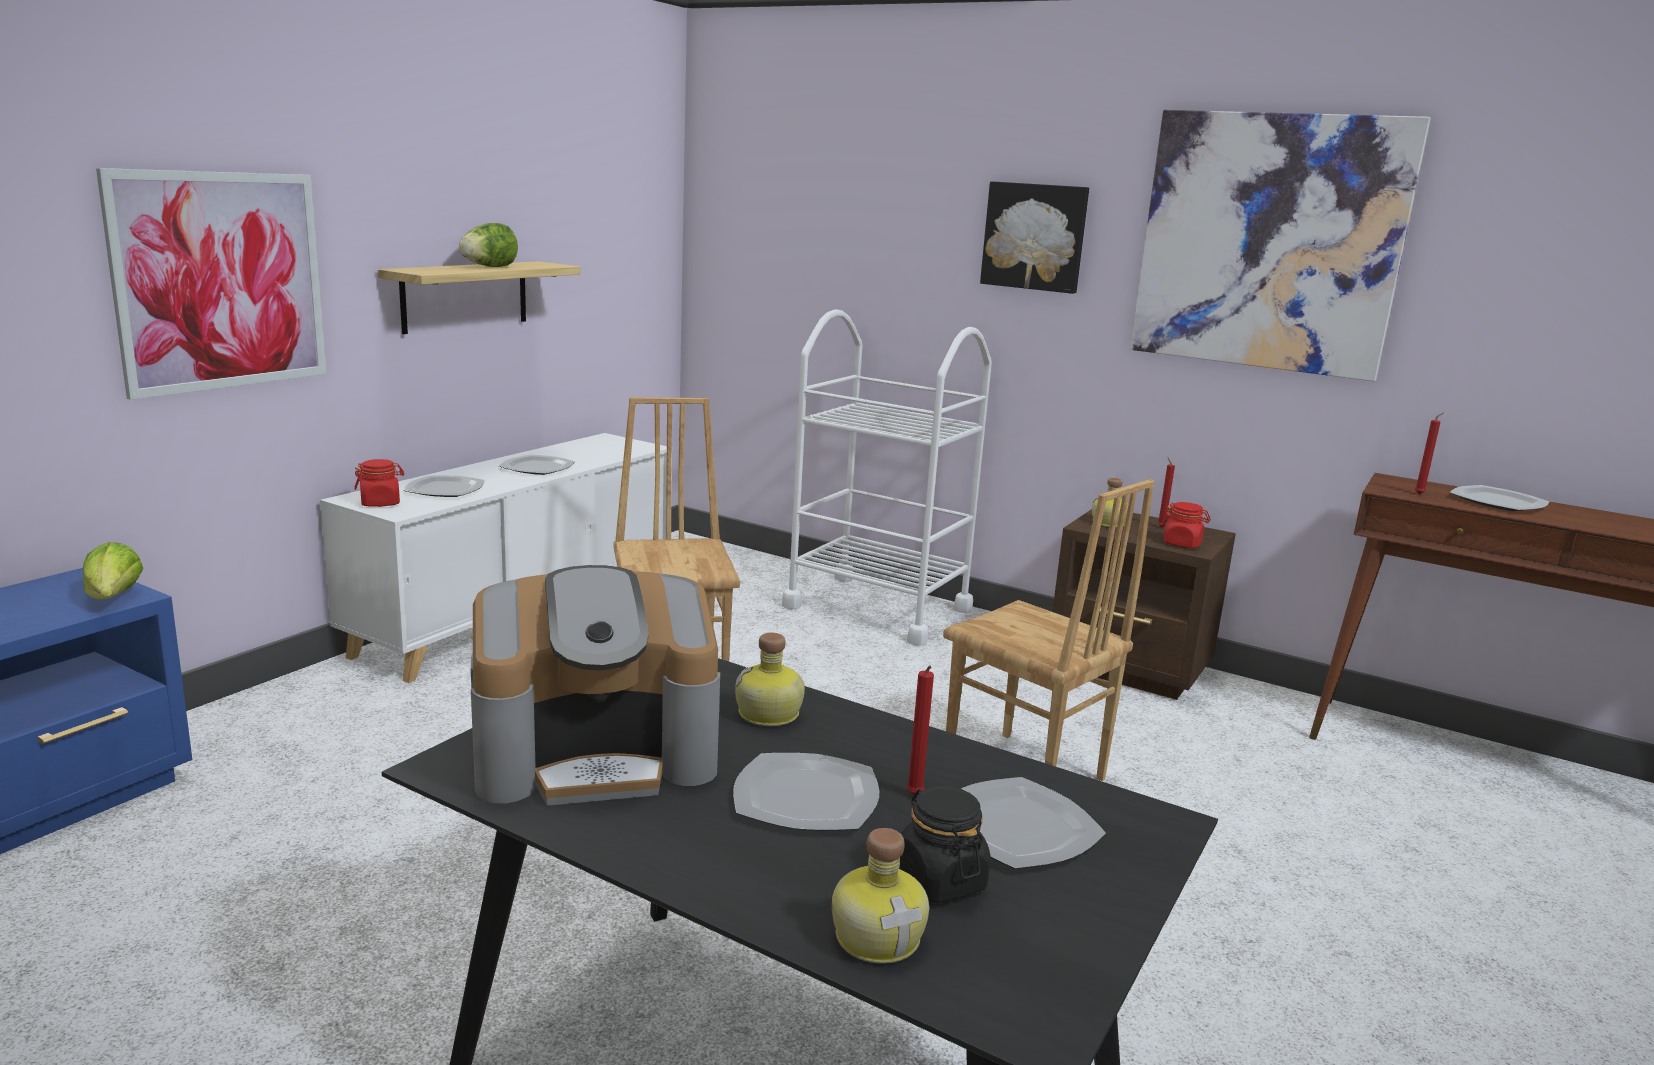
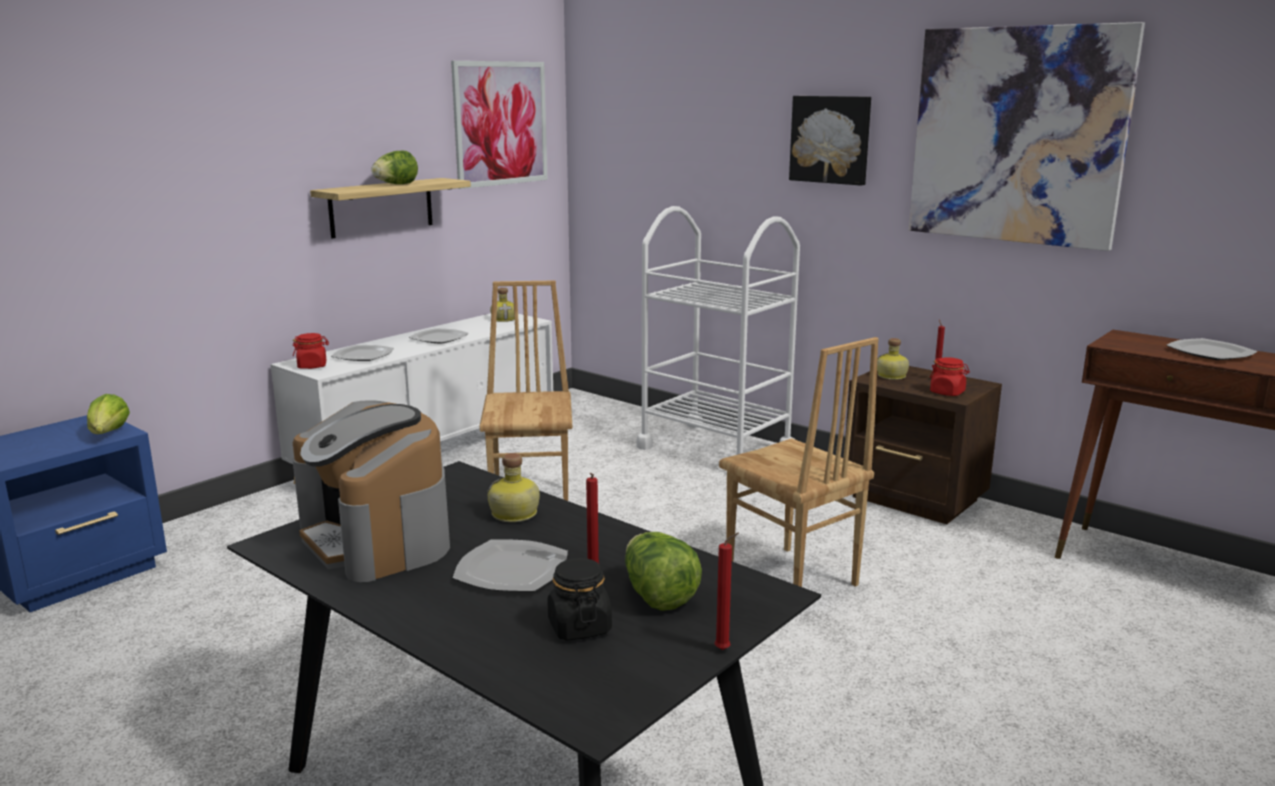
camera: 10 degrees right, 0 degrees up
(221, 281) = (190, 204): picture -> picture (501, 123)
(597, 754) = (377, 538): coffee machine -> coffee machine turned 60 degrees clockwise
(878, 936) = (515, 660): bottle -> bottle (504, 319)
(1017, 829) = (657, 596): plate -> lettuce
(1420, 494) = (1140, 347): red candle -> red candle (725, 649)

